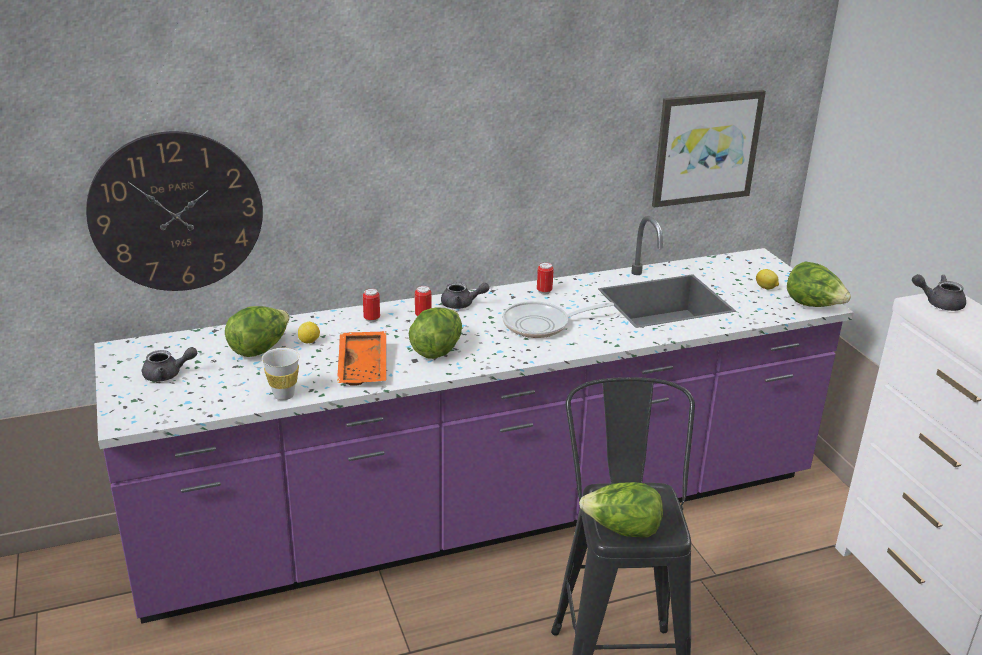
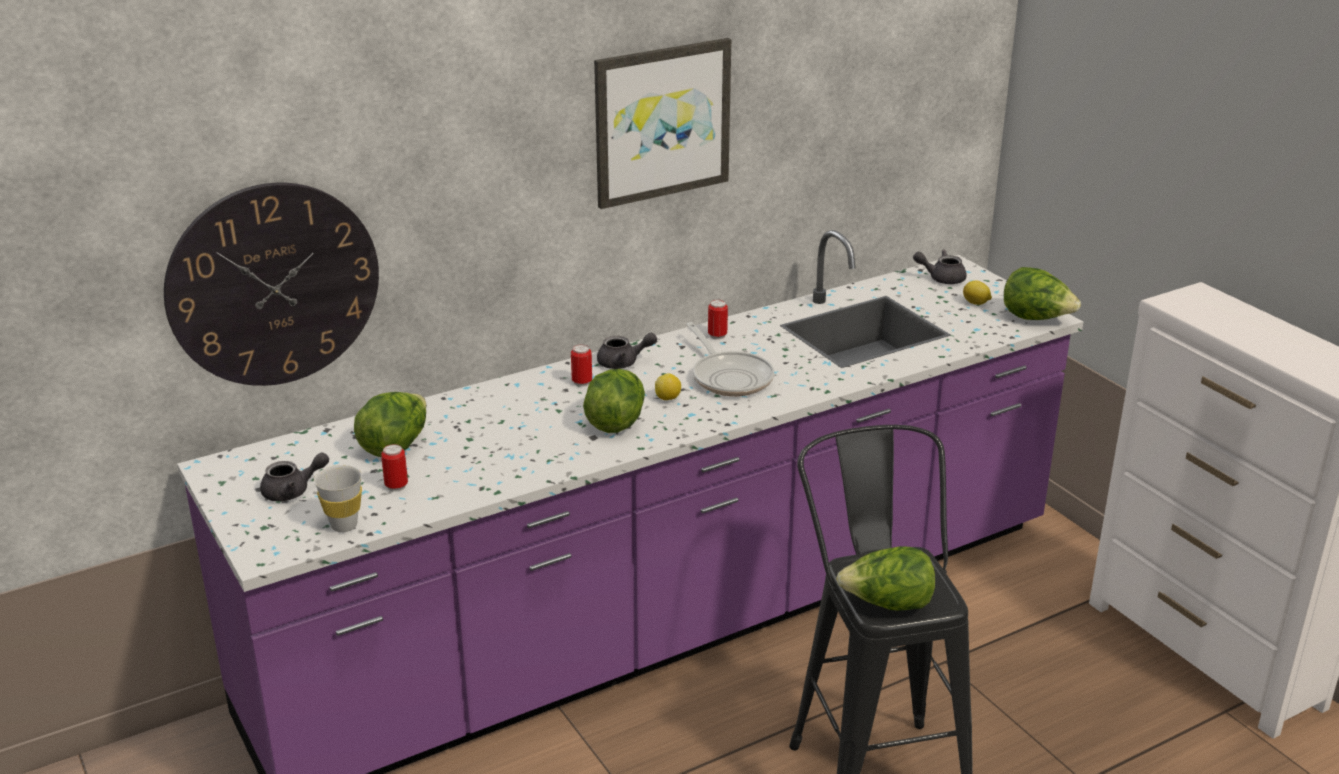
camera: 10 degrees left, 0 degrees up
(284, 395) = (451, 498): white cup -> white cup (344, 525)
(309, 342) = (454, 430): lemon -> lemon (668, 398)
(364, 366) = (535, 452): orange tray -> none
(372, 319) = (520, 393): can -> can (396, 486)
(542, 325) = (729, 377): frying pan -> frying pan turned 90 degrees counterclockwise
(706, 147) = (886, 140): picture -> picture (661, 122)
(938, 303) = (1189, 301): grey teapot -> grey teapot (941, 278)

